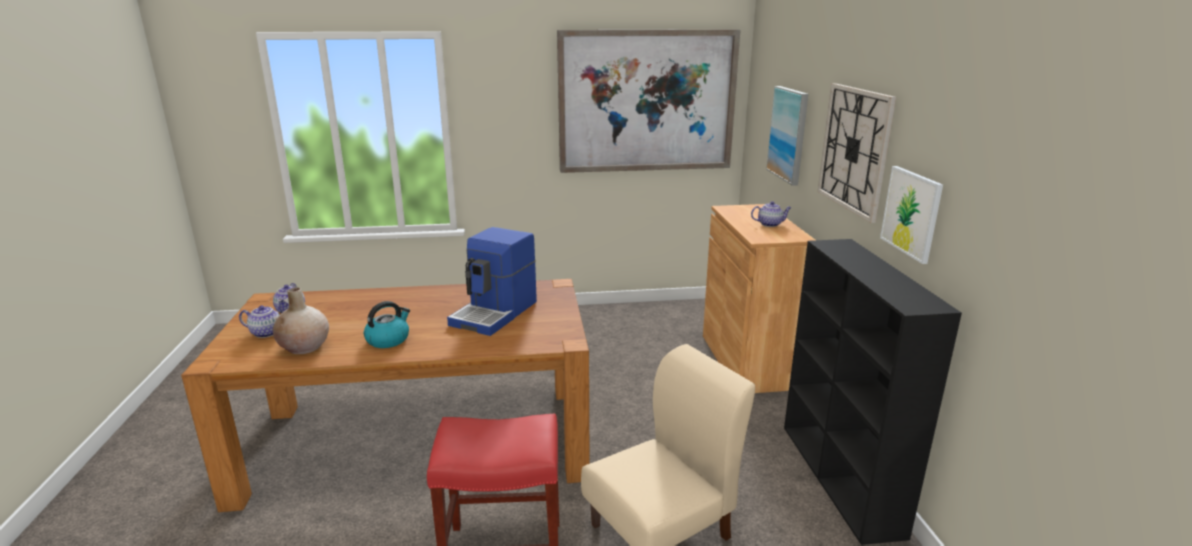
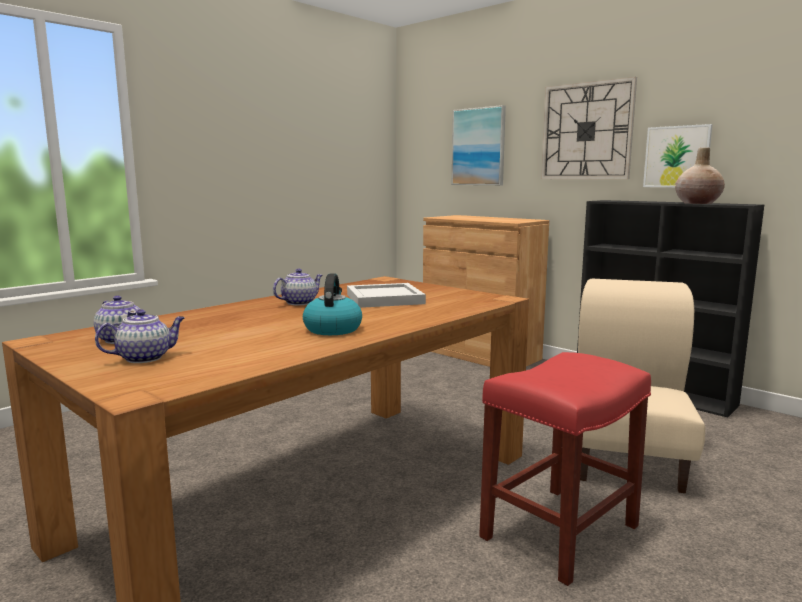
camera: 40 degrees left, 10 degrees down
(305, 347) = (244, 353): beige vase -> beige vase (698, 203)
(496, 313) = (385, 298): coffee machine -> white tray
(646, 101) = (326, 131): picture -> none
(770, 224) = (495, 218): teapot -> teapot (299, 303)

